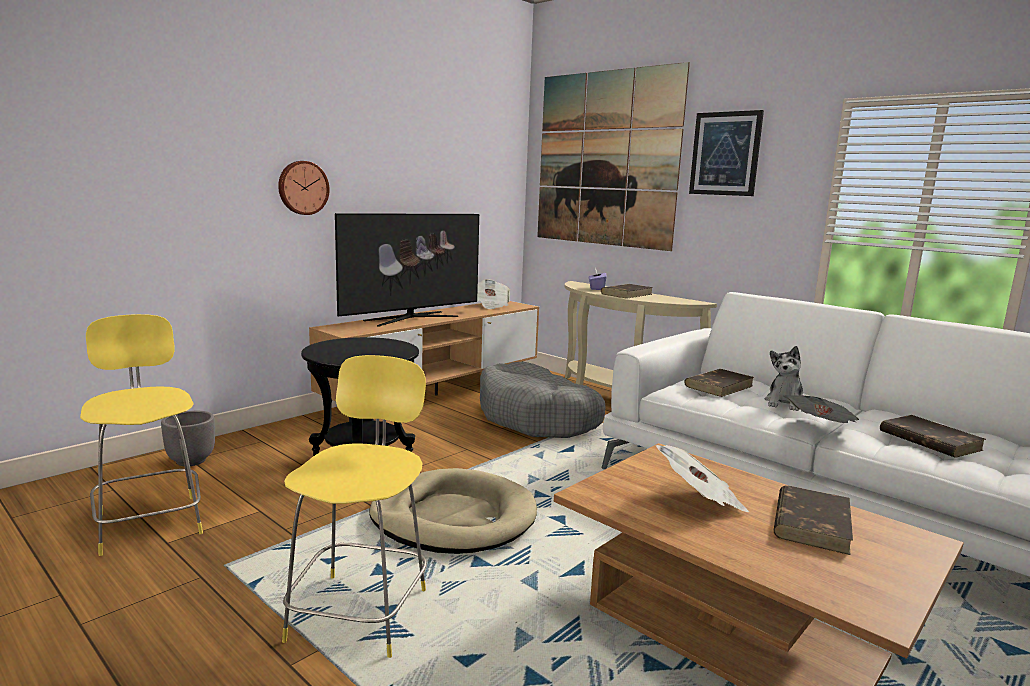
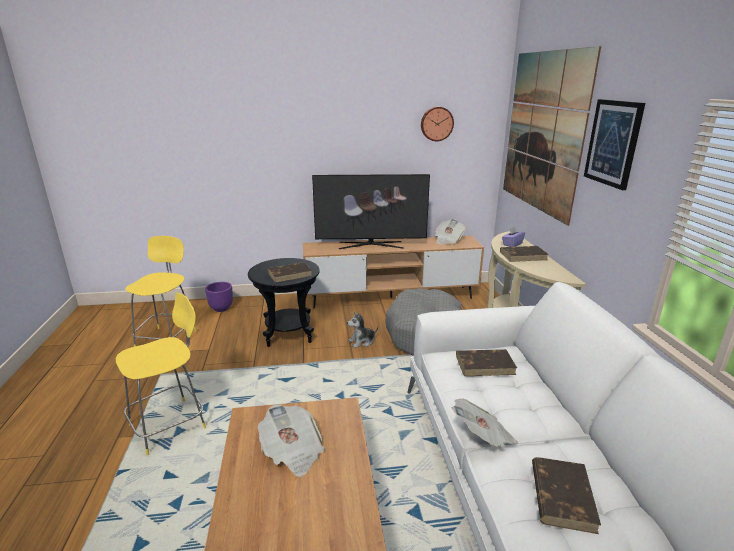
camera: 40 degrees right, 10 degrees up
(191, 461) = (221, 308): grey planter -> purple planter
(302, 188) = (300, 156): wall clock -> wall clock (436, 124)
(454, 517) = (277, 390): beige dog bed -> none
(784, 403) = (510, 401): plush toy -> plush toy (362, 342)
(811, 523) = (321, 507): brown book -> brown book (290, 274)

